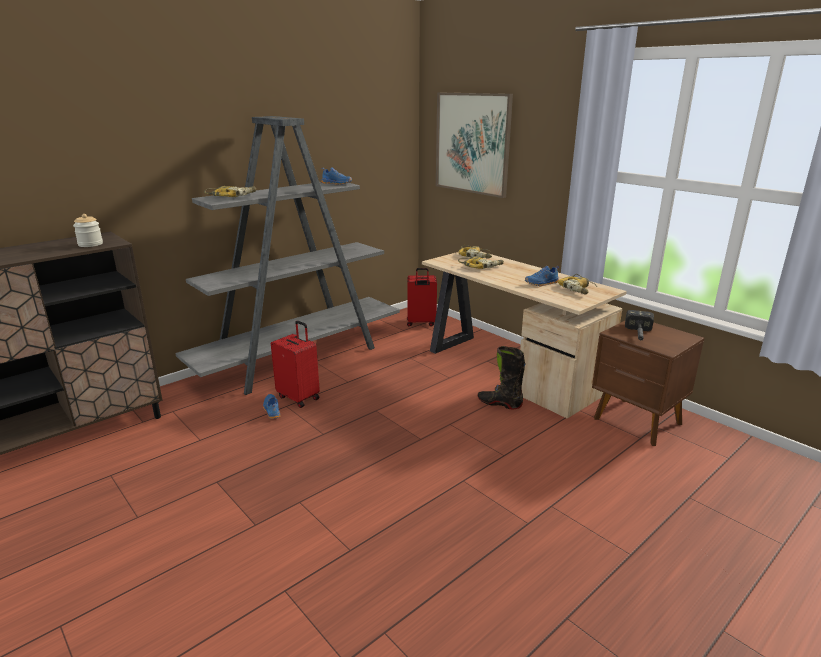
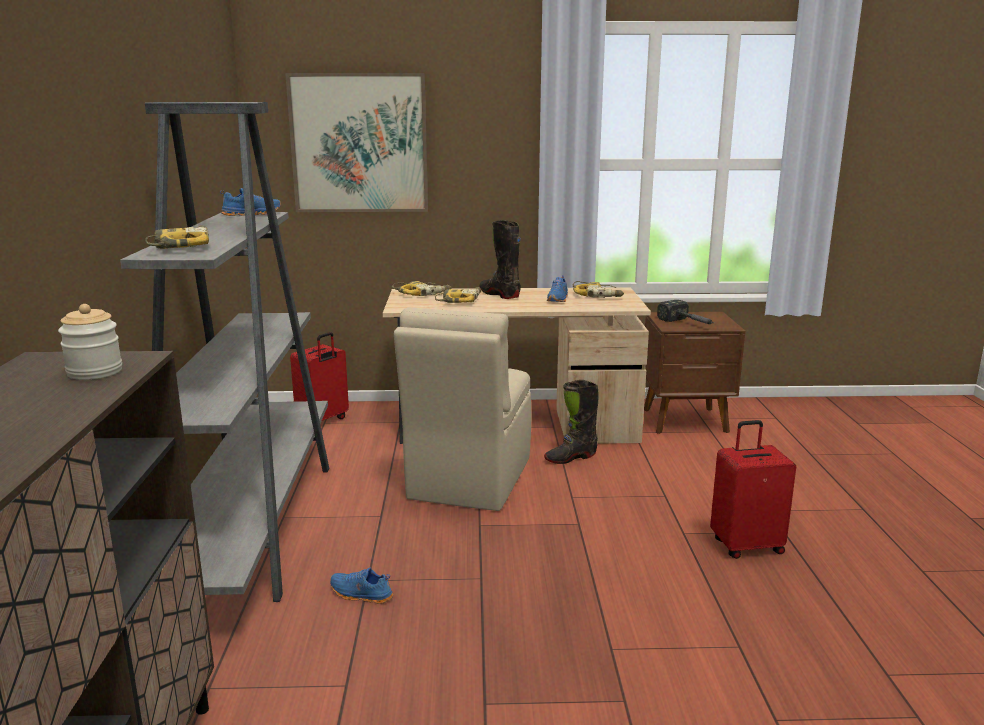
camera: 50 degrees left, 5 degrees down
(299, 397) = (361, 562): red suitcase -> red suitcase (746, 545)
(420, 386) = (468, 480): none -> beige chair
(516, 269) = (500, 294): none -> black boot

